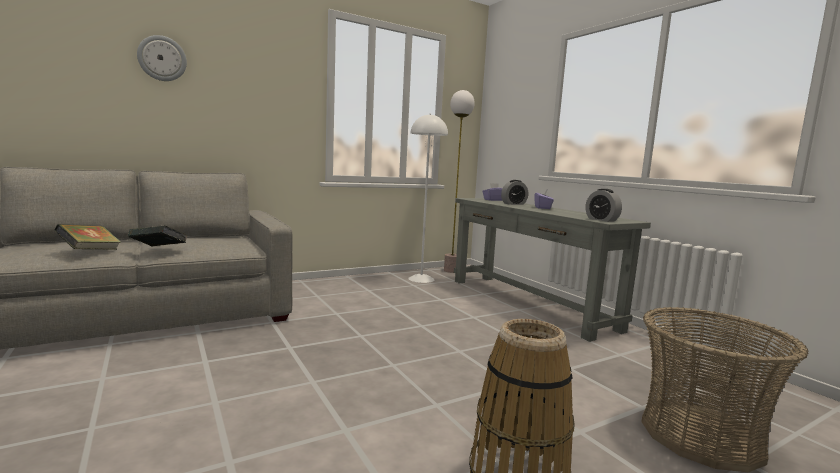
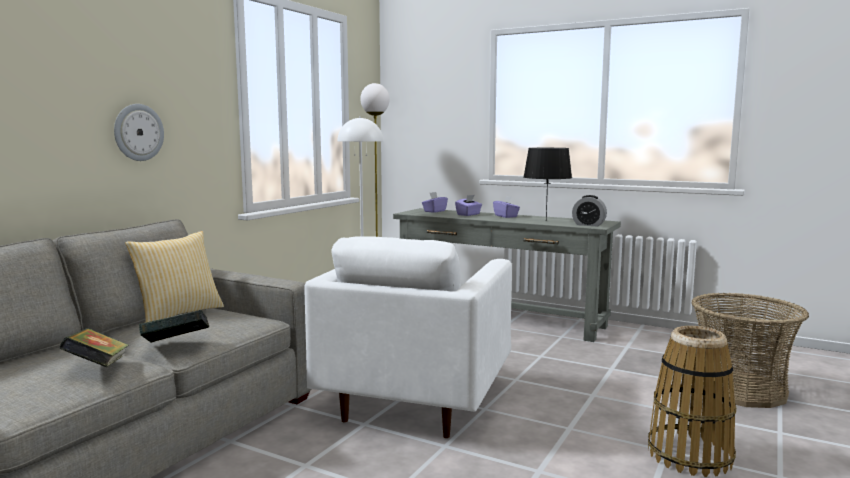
camera: 30 degrees left, 0 degrees up
(162, 58) = (47, 63): wall clock -> wall clock (138, 132)
(213, 237) = (178, 314): none -> pillow
(355, 342) = (416, 399): none -> white armchair
(513, 204) = (468, 214): alarm clock -> purple tissue box
(569, 213) = (546, 220): none -> black table lamp

